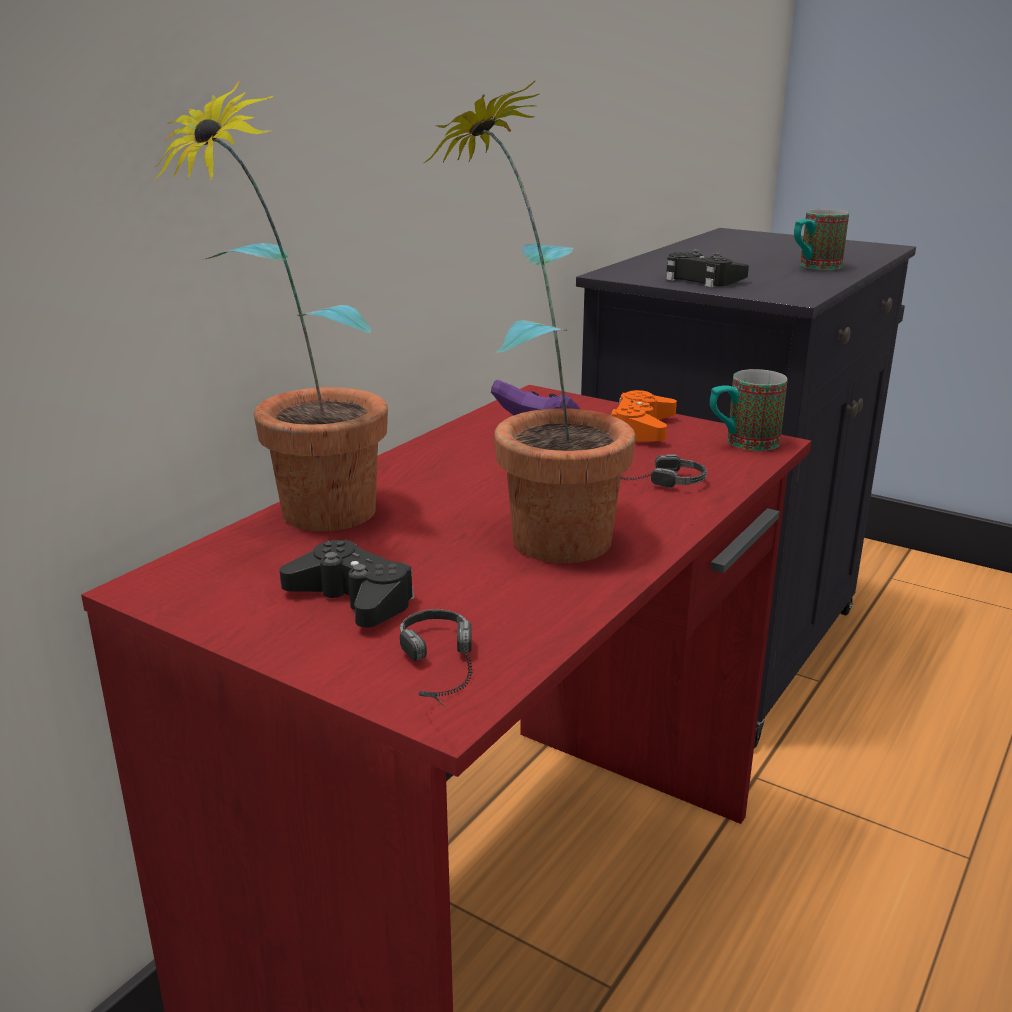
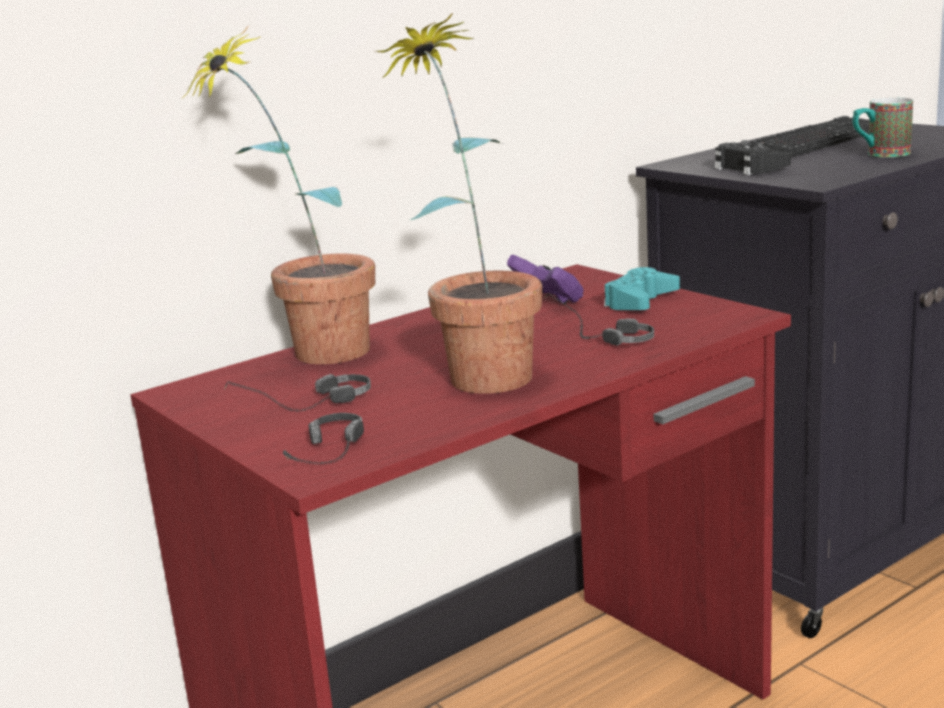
camera: 20 degrees right, 5 degrees down
(352, 598) = (304, 406): black game controller -> headphones
(641, 429) = (640, 301): orange game controller -> turquoise game controller
(732, 251) = (818, 141): none -> keyboard
(742, 443) = (720, 314): mug -> none

